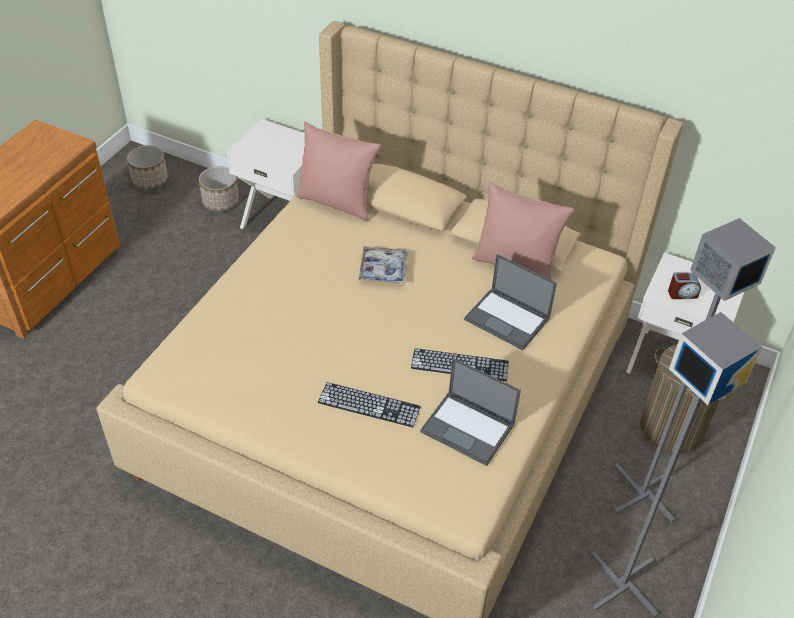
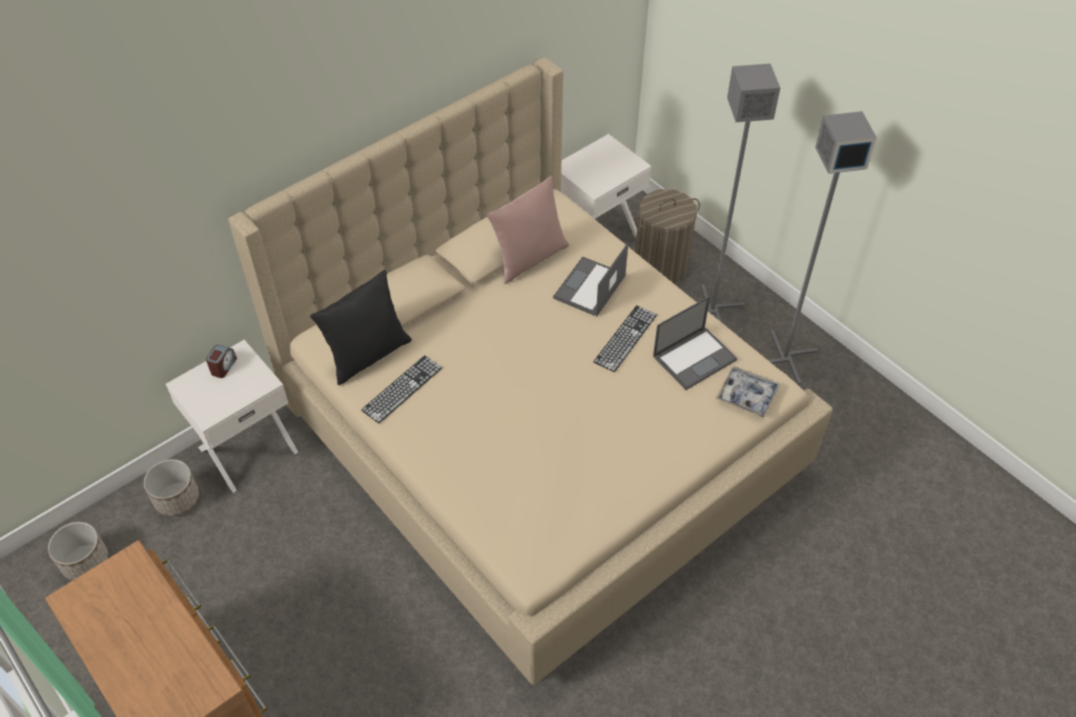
camera: 65 degrees left, 5 degrees up
(337, 202) = (367, 355): pink pillow -> black pillow
(369, 404) = (642, 415): keyboard -> keyboard (402, 389)
(383, 269) = (484, 350): tray -> tray (747, 395)
(508, 319) = (589, 288): laptop -> laptop turned 150 degrees clockwise
(682, 293) = (603, 176): alarm clock -> alarm clock (223, 366)

